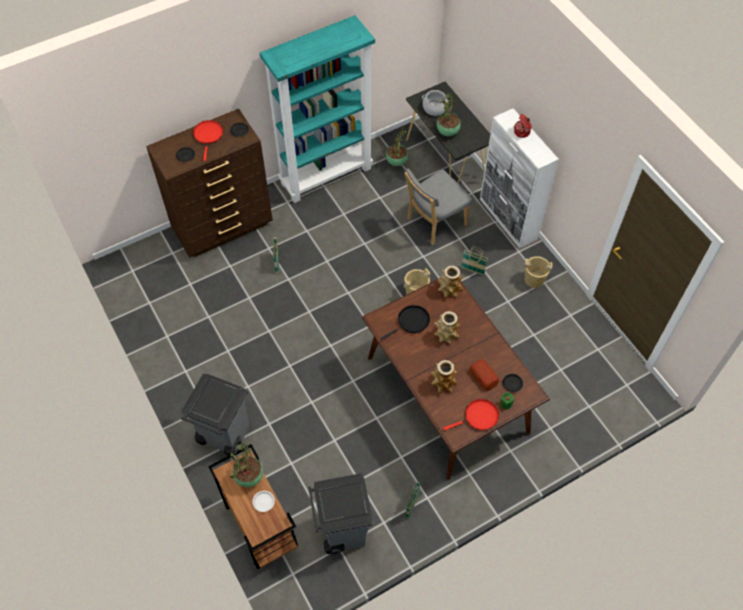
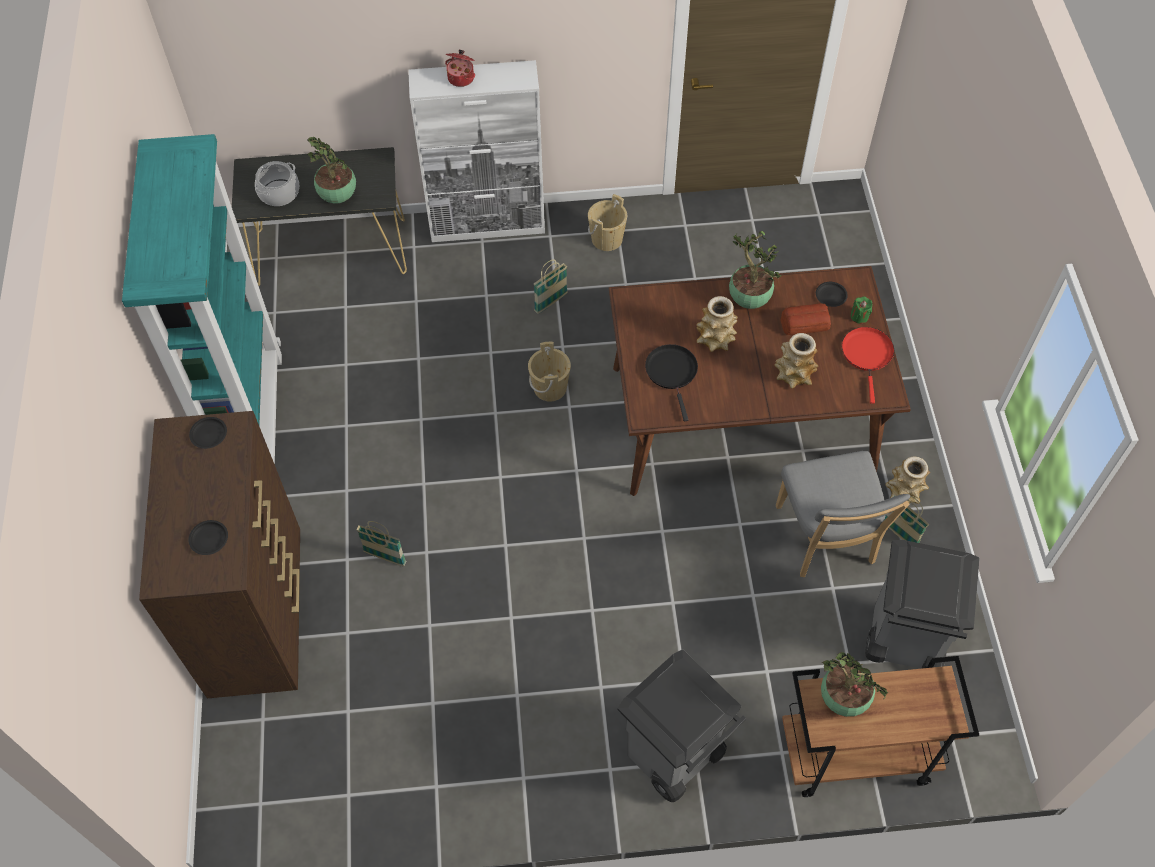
camera: 65 degrees left, 0 degrees up
(208, 135) = (186, 487): red frying pan -> none
(263, 501) = (893, 692): white plate -> none
(396, 161) = (291, 315): potted plant -> potted plant (748, 299)
(434, 223) = (439, 314): grey chair -> grey chair (826, 539)
(449, 289) = (638, 304): vase -> vase (903, 492)

